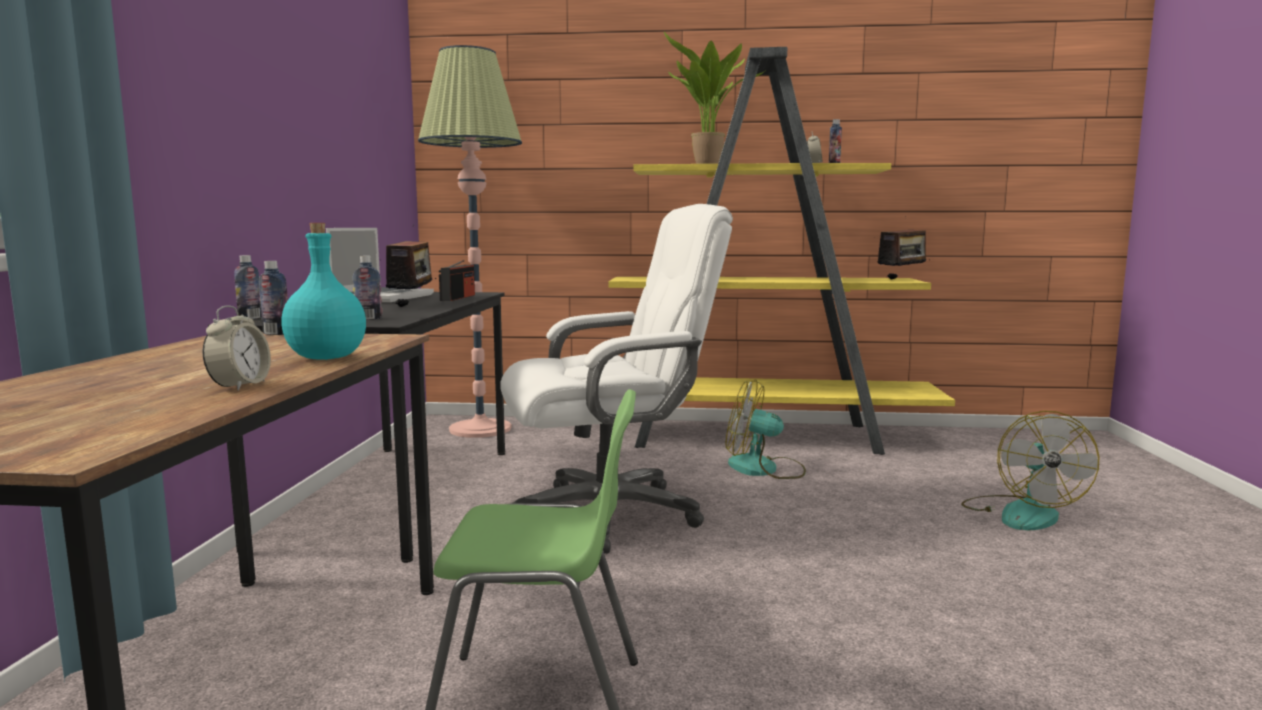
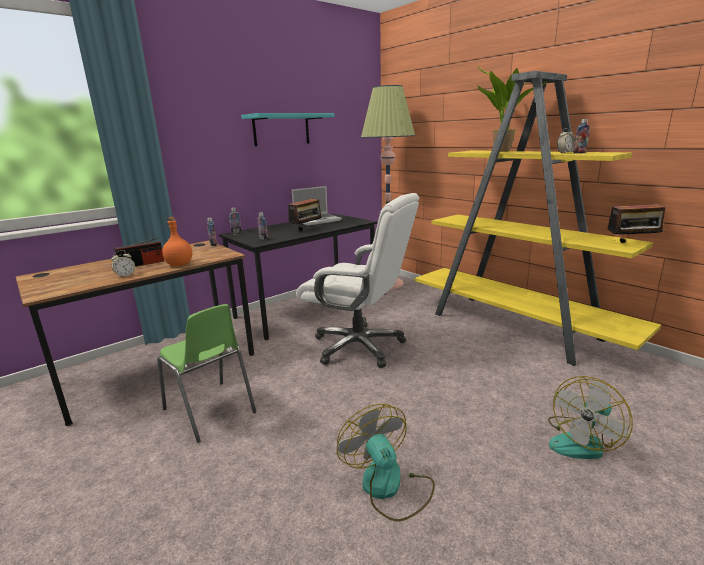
camera: 45 degrees right, 10 degrees up
(298, 93) = (281, 130): none -> turquoise shelf
(326, 358) = (179, 264): turquoise bottle -> orange bottle
(458, 297) = (342, 224): radio -> radio (141, 264)
(764, 469) = (476, 349): fan -> fan (389, 487)

